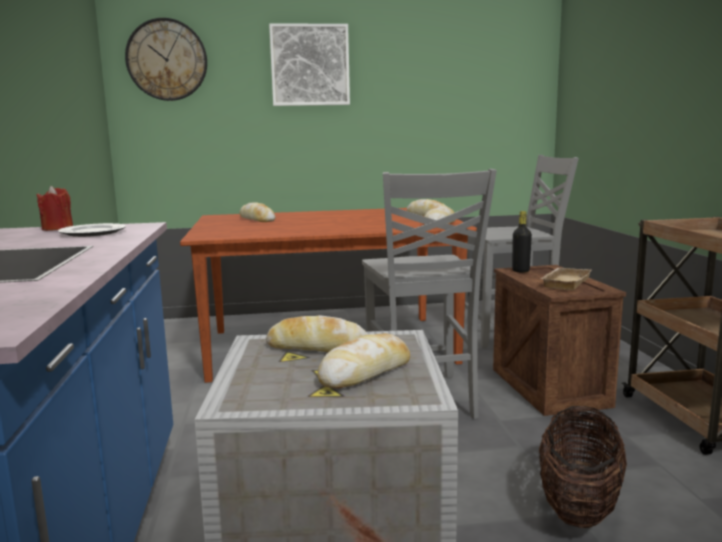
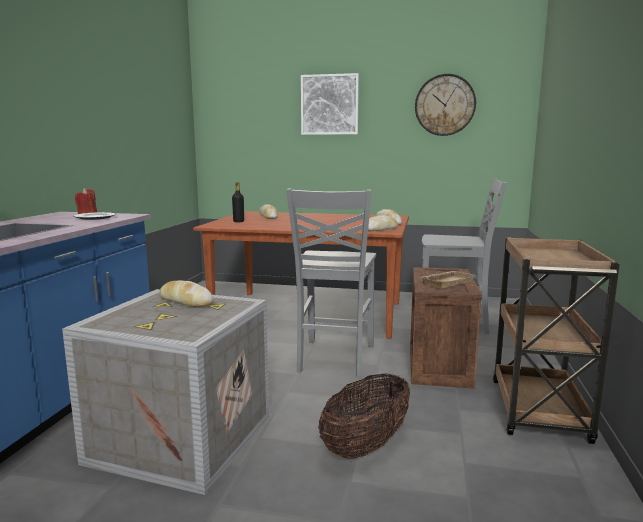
camera: 20 degrees right, 0 degrees up
(167, 60) = (232, 102): wall clock -> wall clock (445, 105)
(366, 372) = (185, 319): bread -> none
(520, 271) = (429, 270): black bottle -> black bottle (238, 221)

